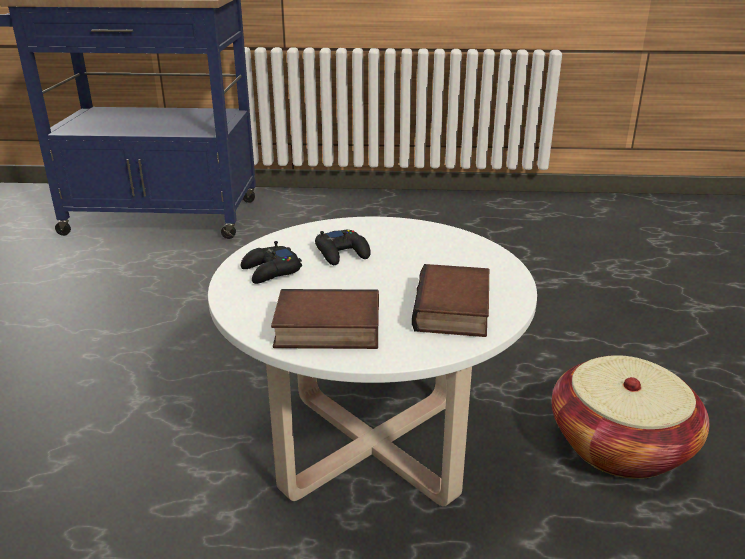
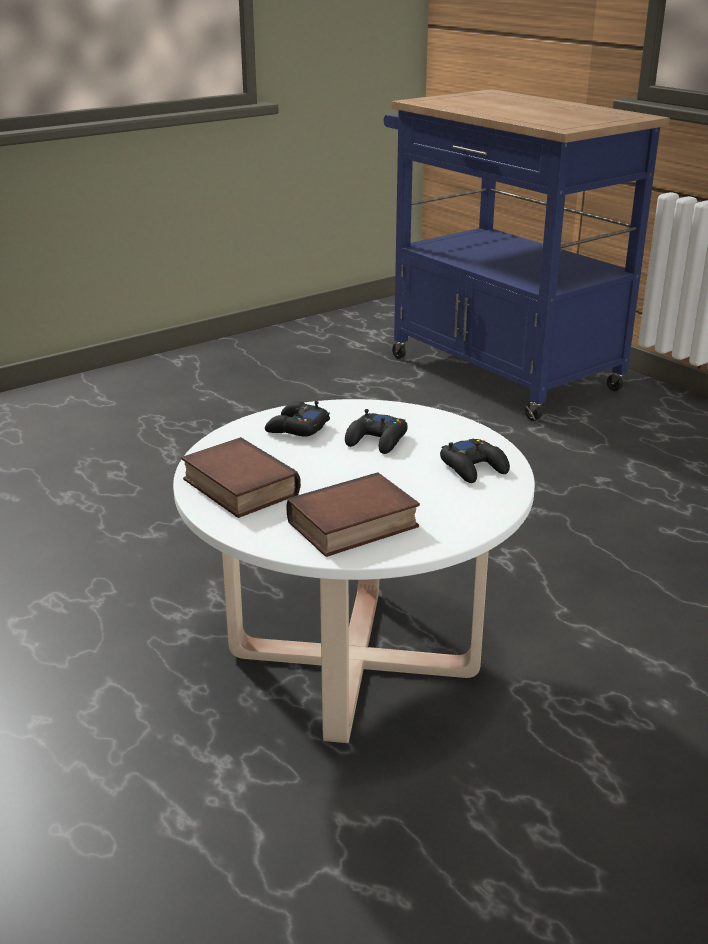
camera: 50 degrees right, 0 degrees up
(432, 241) = (474, 468): none -> black game controller
(620, 445) = (576, 829): basket -> none

